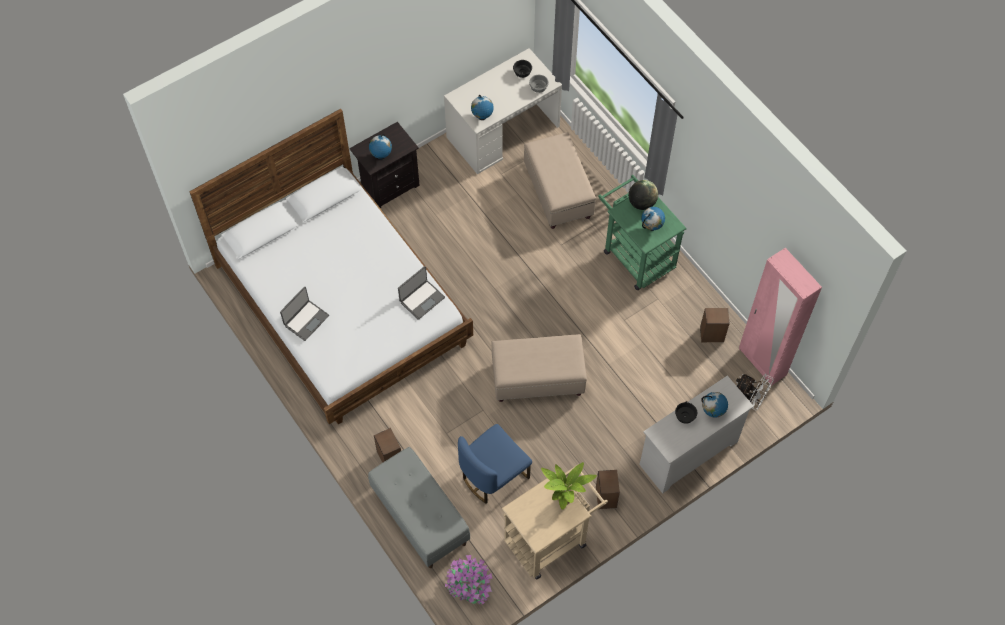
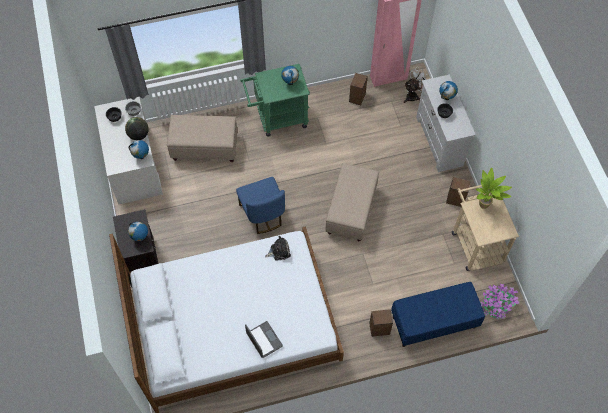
camera: 70 degrees left, 0 degrees up
(419, 517) = (433, 322): grey bench -> blue bench
(421, 299) = (279, 251): laptop -> plush toy
(493, 475) = (416, 263): blue chair -> blue chair (262, 214)
(642, 203) = (267, 81): globe -> globe (139, 135)

